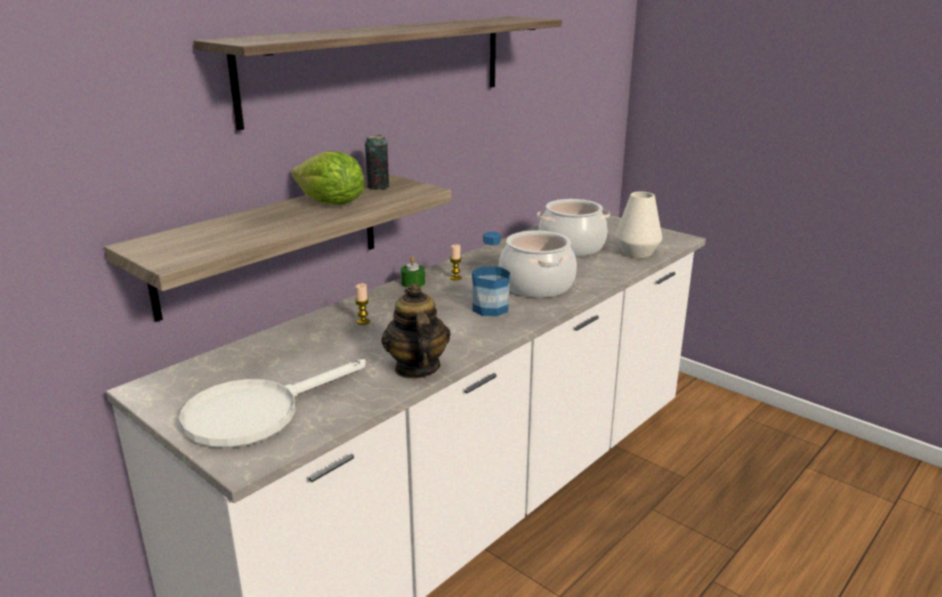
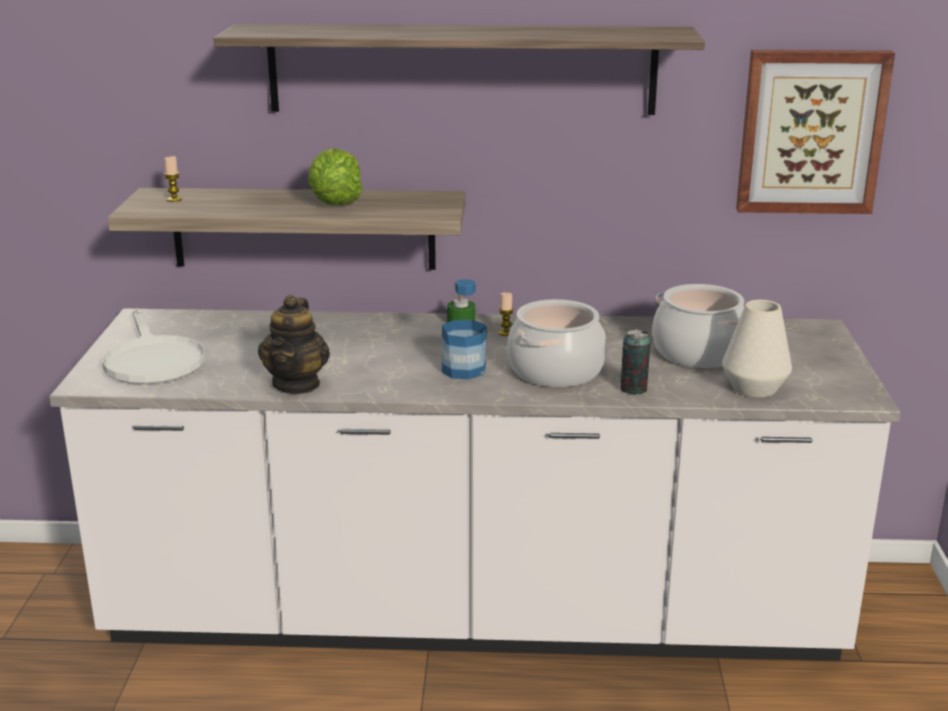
camera: 50 degrees right, 0 degrees up
(256, 413) = (152, 361): white frying pan -> white frying pan turned 120 degrees counterclockwise
(363, 322) = (349, 335): candle -> candle (174, 199)
(378, 187) = (413, 200): can -> can (633, 389)
(416, 368) = (297, 384): teapot -> teapot turned 150 degrees clockwise
(562, 86) = (811, 131): none -> picture

